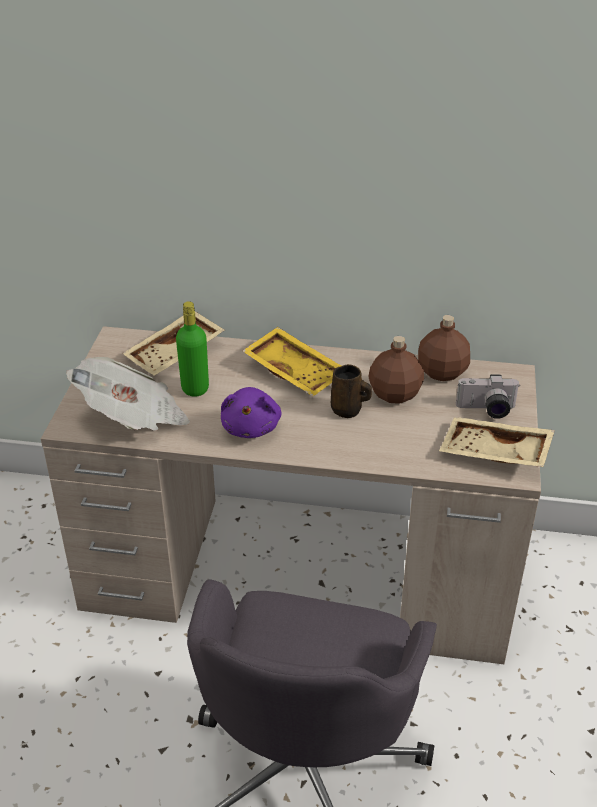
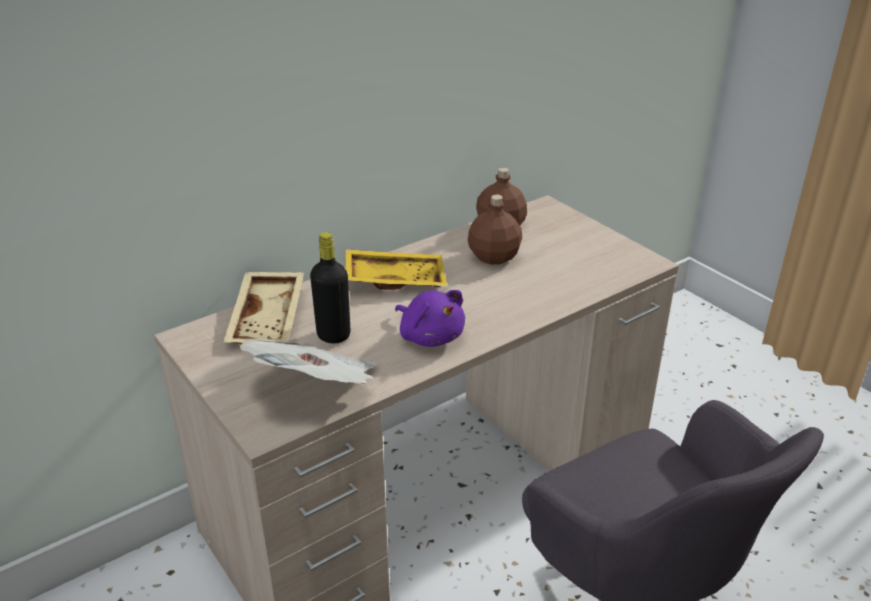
camera: 45 degrees left, 5 degrees down
(195, 388) = (333, 335): green bottle -> black bottle
(348, 410) = (481, 284): brown mug -> none
(486, 410) = (568, 235): camera -> none
(494, 454) = (618, 259): beige tray -> none

